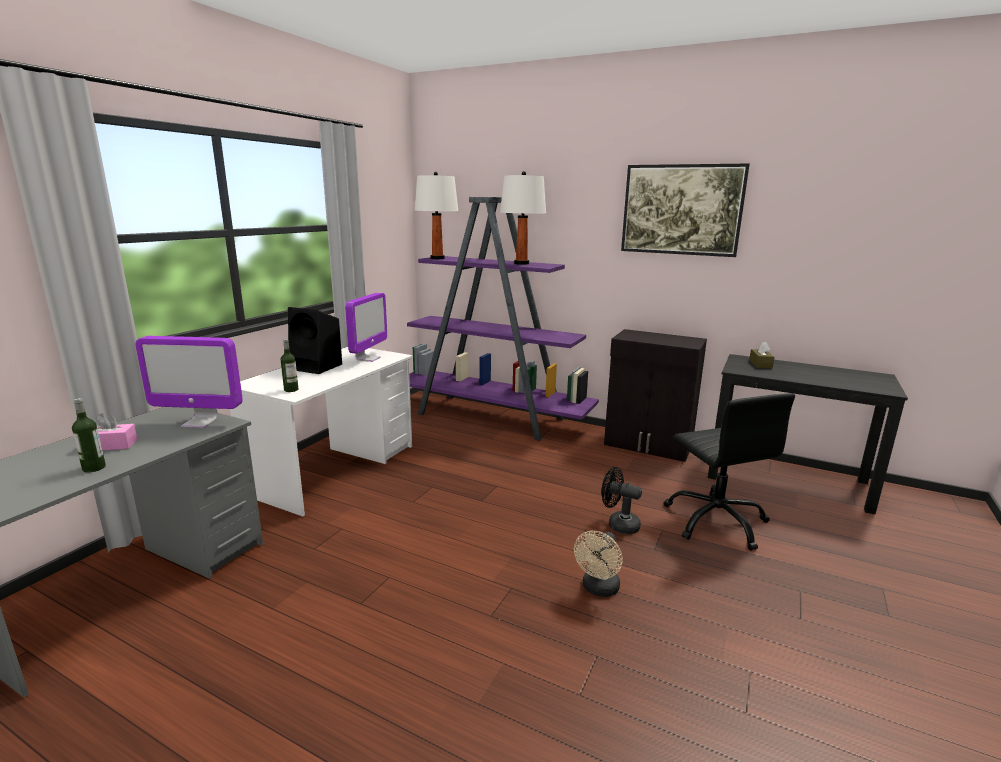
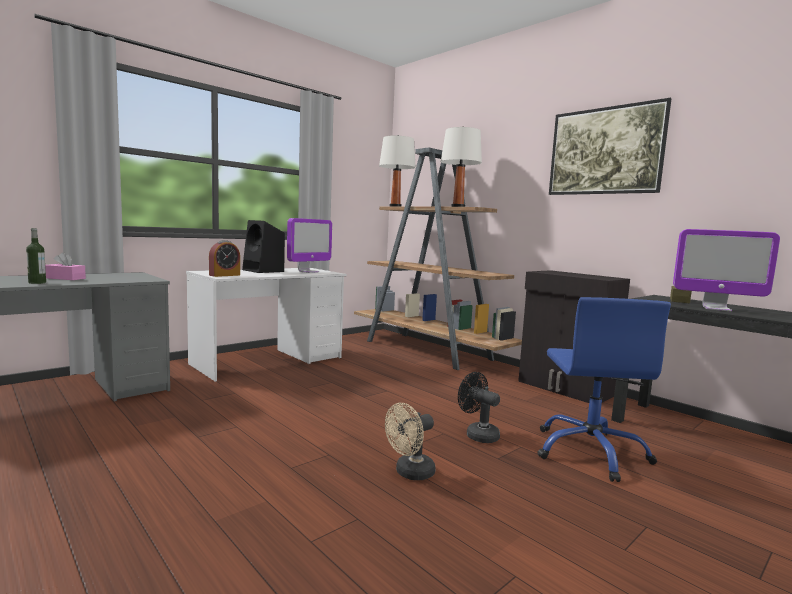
camera: 20 degrees right, 10 degrees down
(200, 422) = (137, 278): monitor -> monitor (716, 308)
(291, 390) = (224, 275): bottle -> alarm clock
(492, 417) = (429, 351): purple bookcase -> brown bookcase
(716, 521) = (590, 452): black office chair -> blue office chair

